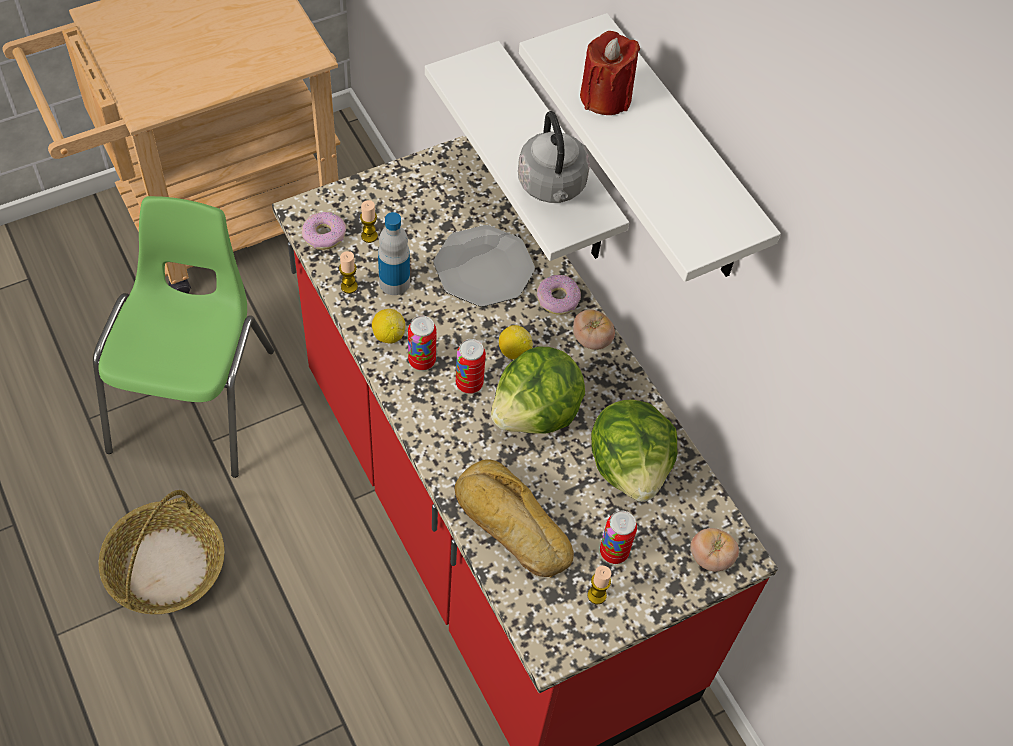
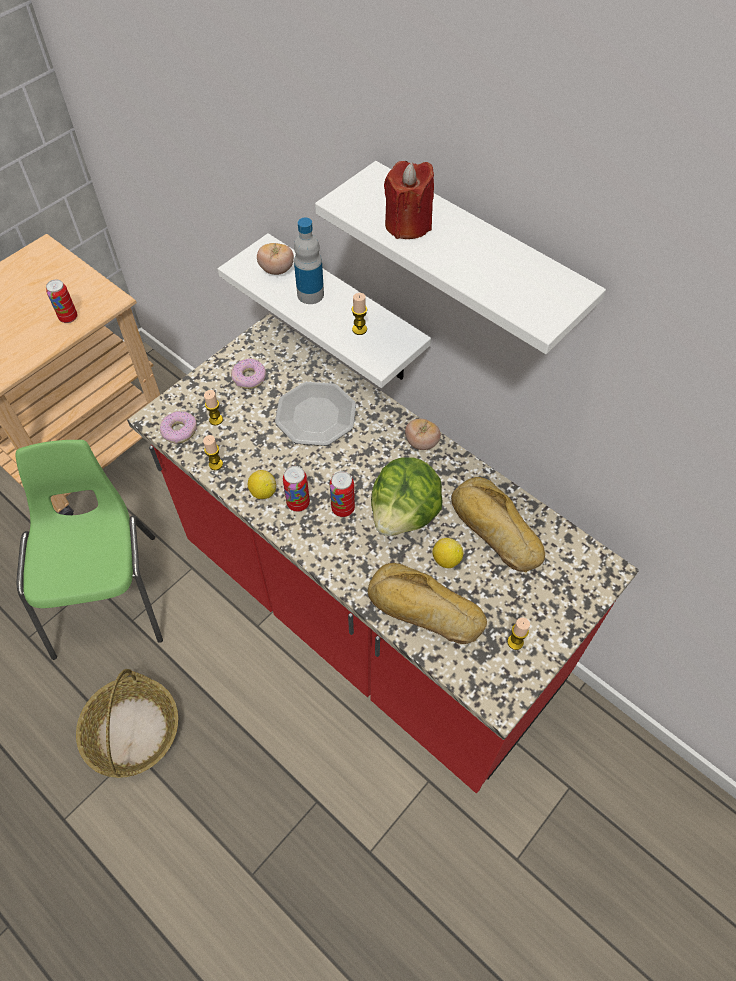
camera: 15 degrees left, 0 degrees up
(394, 282) = (250, 449): bottle -> bottle (310, 294)
(514, 351) = (366, 471): lemon -> lemon (446, 559)
(552, 186) = (359, 329): grey kettle -> candle
(557, 299) = (382, 420): donut -> donut (249, 378)
(614, 552) = (512, 602): can -> can (68, 317)
(630, 466) = (494, 530): lettuce -> bread
(710, 558) = (586, 580): tomato -> tomato (276, 270)

